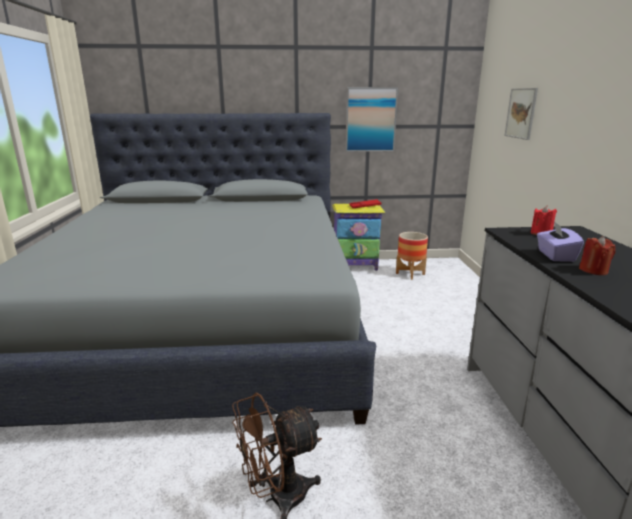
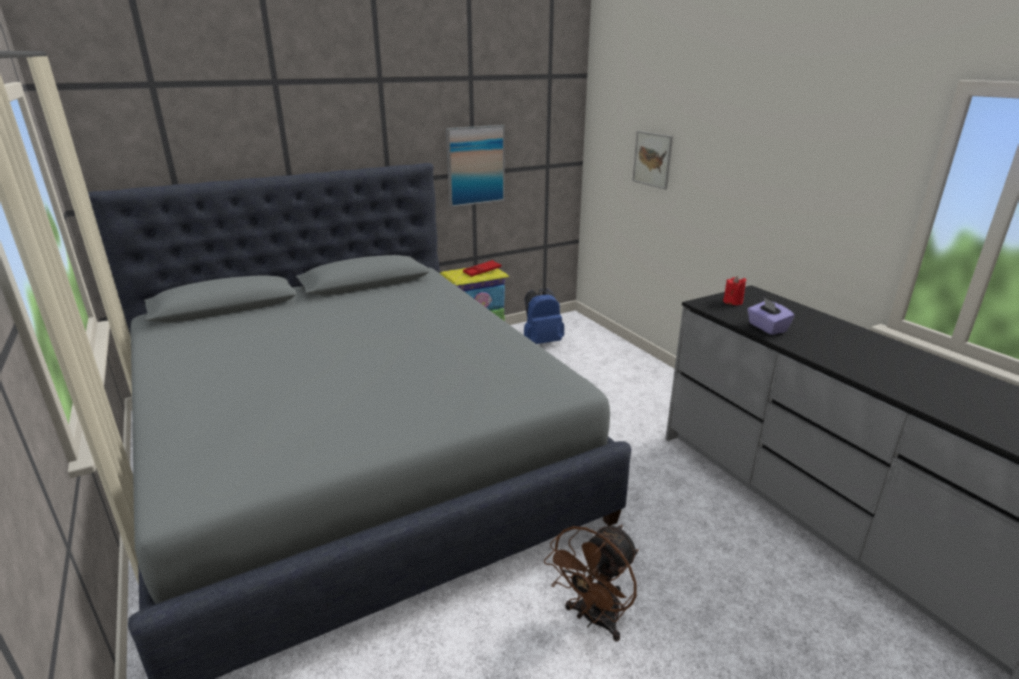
camera: 25 degrees left, 5 degrees up
(410, 274) = (541, 341): planter -> blue backpack
(593, 270) = (806, 339): red candle -> none

